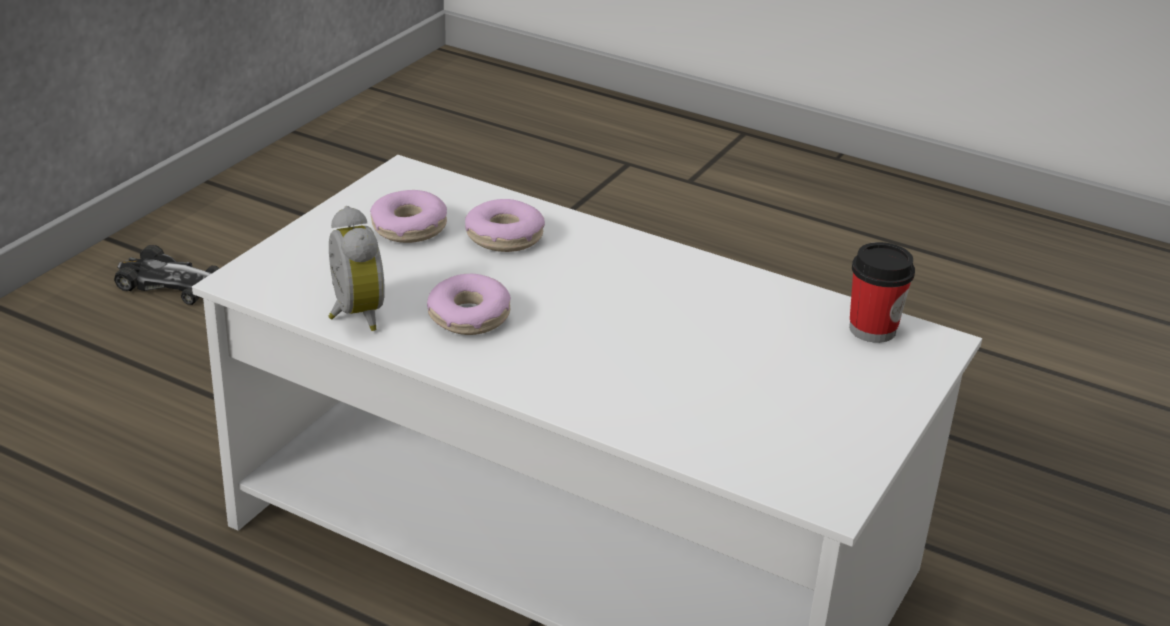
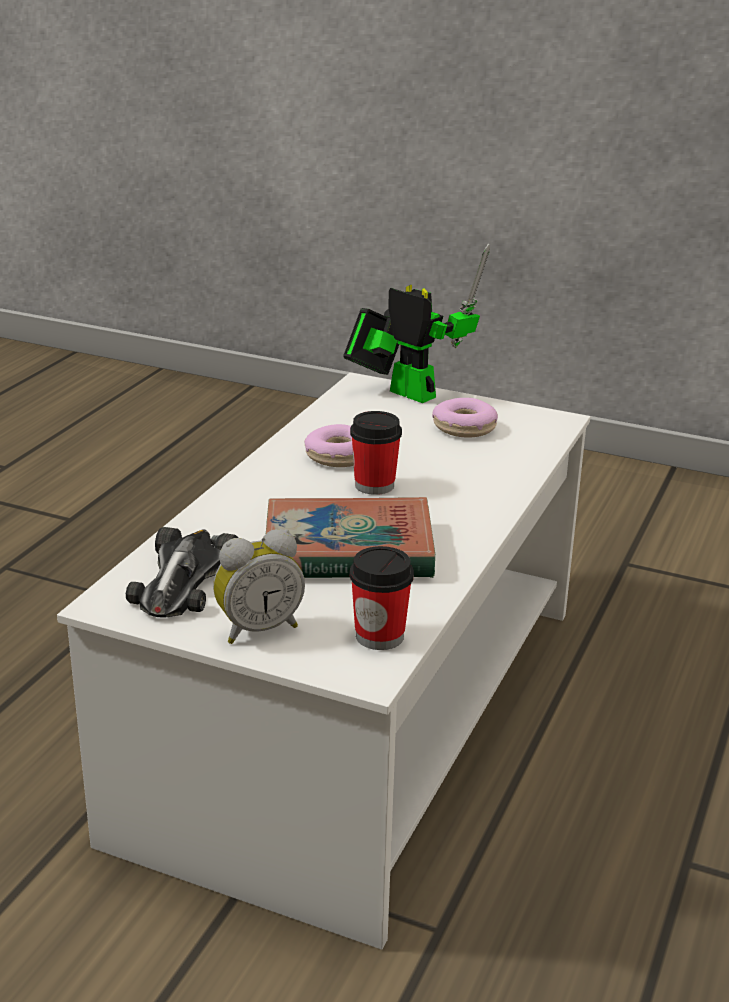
camera: 85 degrees right, 5 degrees down
(170, 284) = (628, 499): toy car -> toy car (183, 580)
(285, 252) = (406, 392): none -> toy robot
(352, 315) = (327, 419): alarm clock -> alarm clock (258, 628)
(504, 237) = (469, 462): donut -> none
(552, 301) = (374, 485): none -> cup
(706, 331) = (348, 551): none -> book

